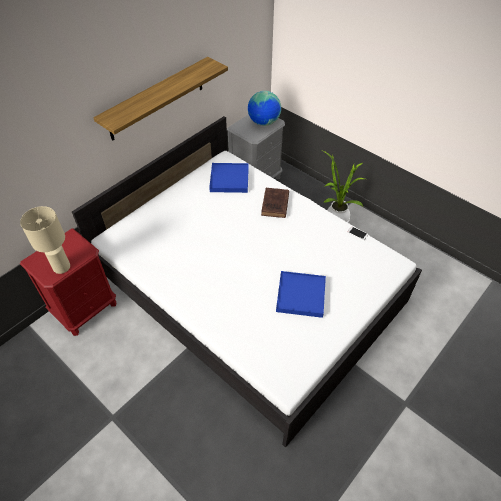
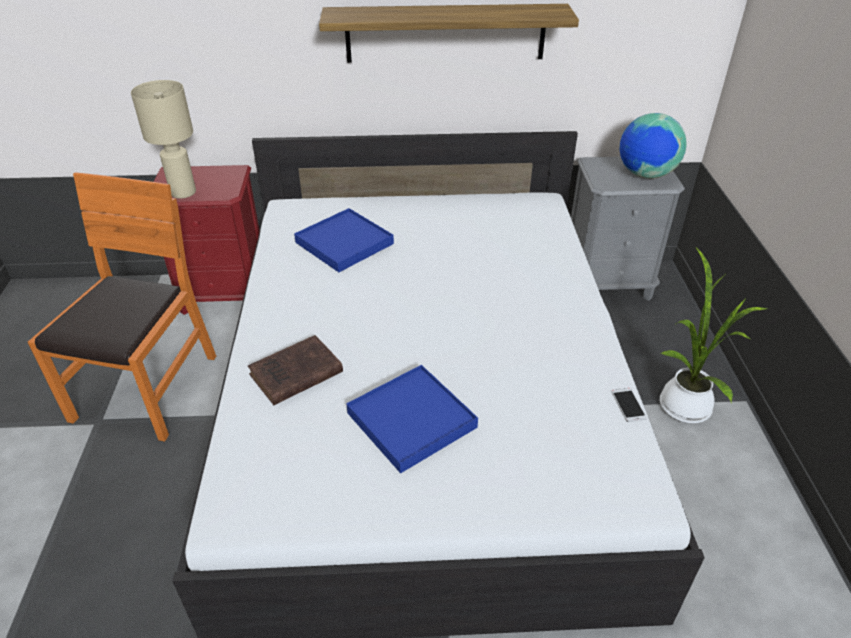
camera: 45 degrees right, 10 degrees down
(114, 383) = (147, 388): none -> orange chair
(229, 179) = (515, 225): blue tray -> blue tray (344, 243)
(275, 205) = (538, 288): brown book -> brown book (294, 375)

